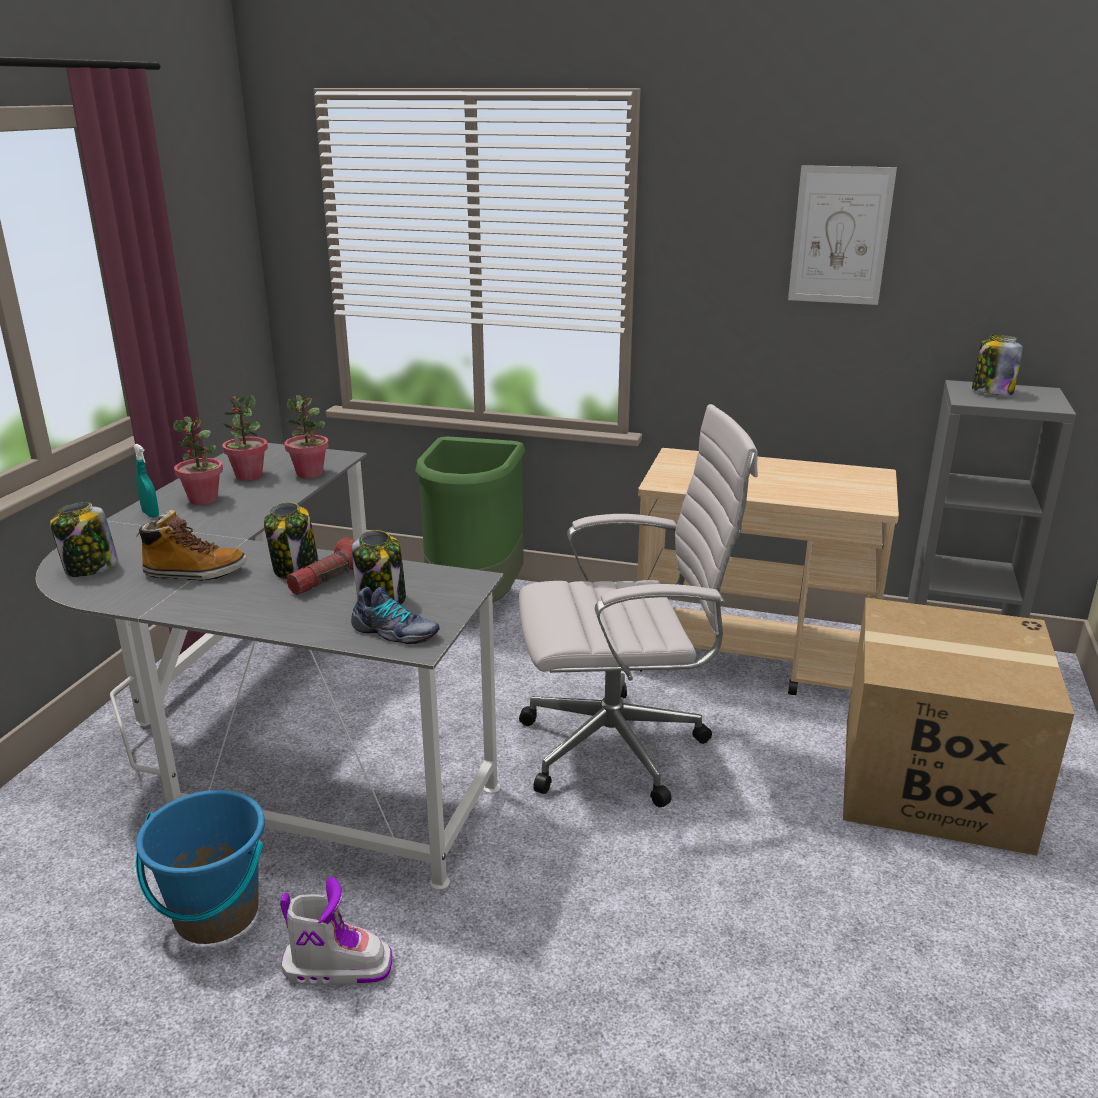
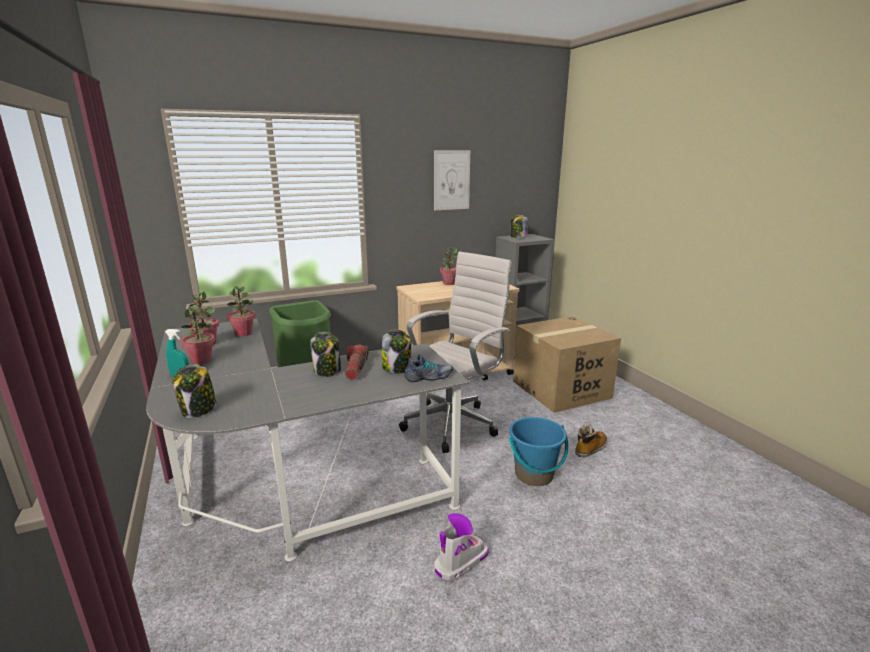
camera: 40 degrees left, 5 degrees down
(195, 573) = (274, 390): boot -> boot (590, 449)
(216, 914) = (373, 580): blue bucket -> blue bucket (534, 475)
(769, 466) = (449, 283): none -> potted plant

